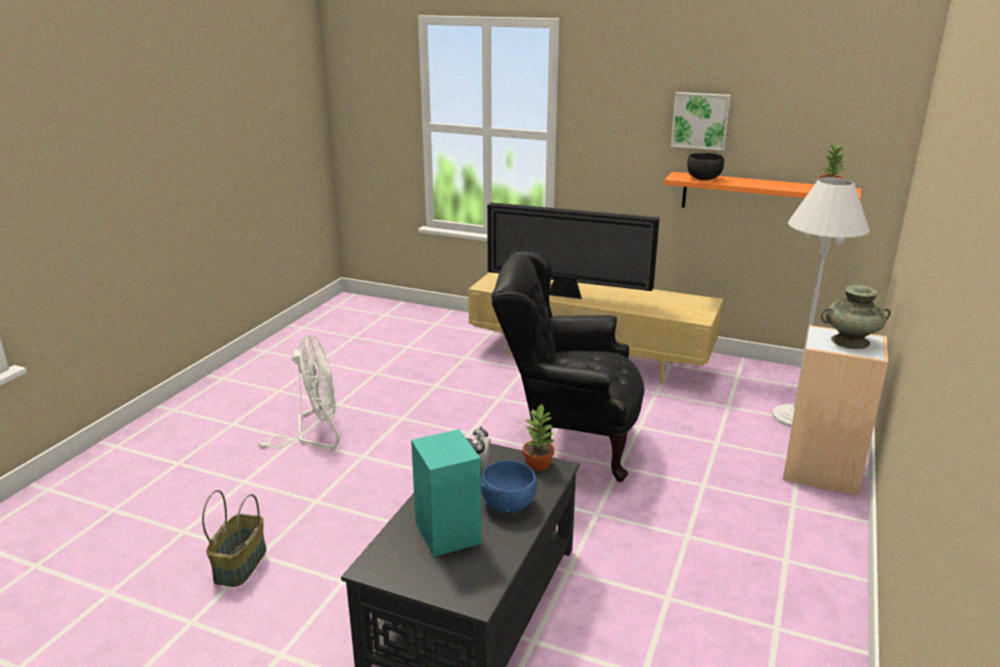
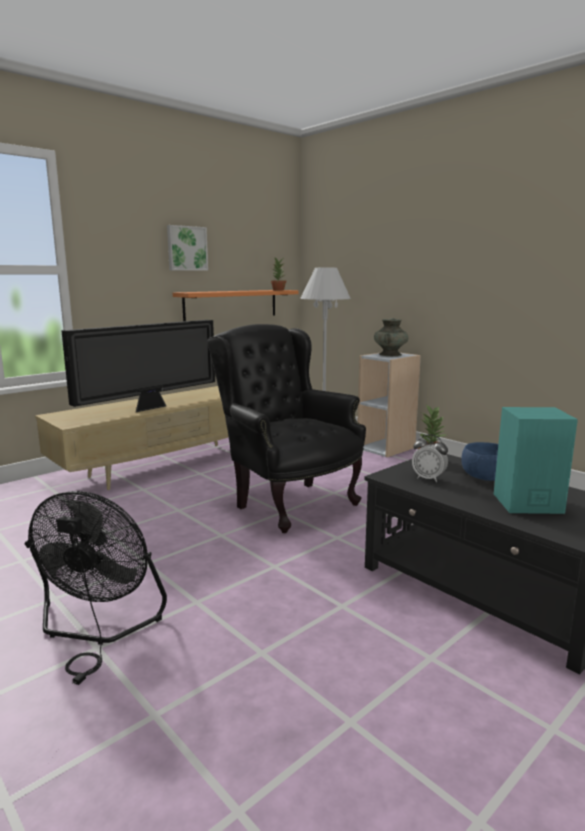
camera: 65 degrees left, 10 degrees down
(240, 564) = (361, 746): basket -> none
(313, 430) = (92, 628): white fan -> black fan
(568, 446) = (289, 502): black armchair -> black armchair turned 105 degrees clockwise
(704, 178) = (205, 291): black bowl -> none

